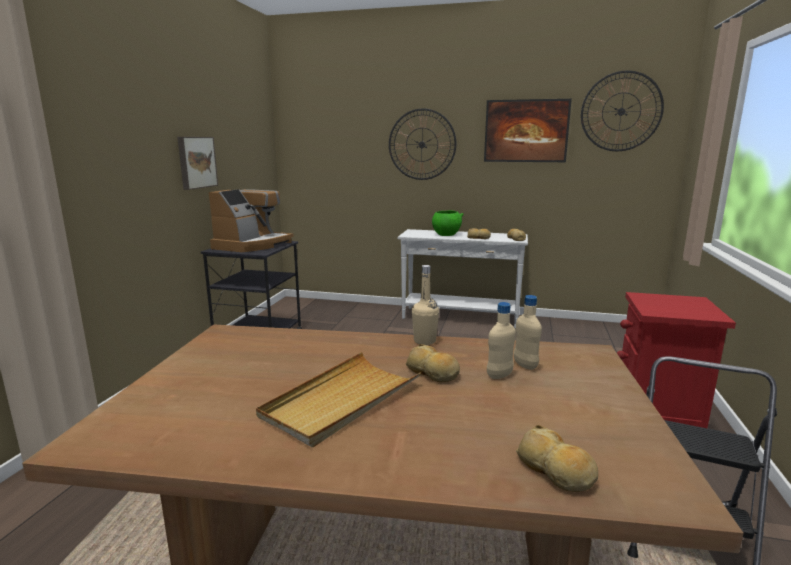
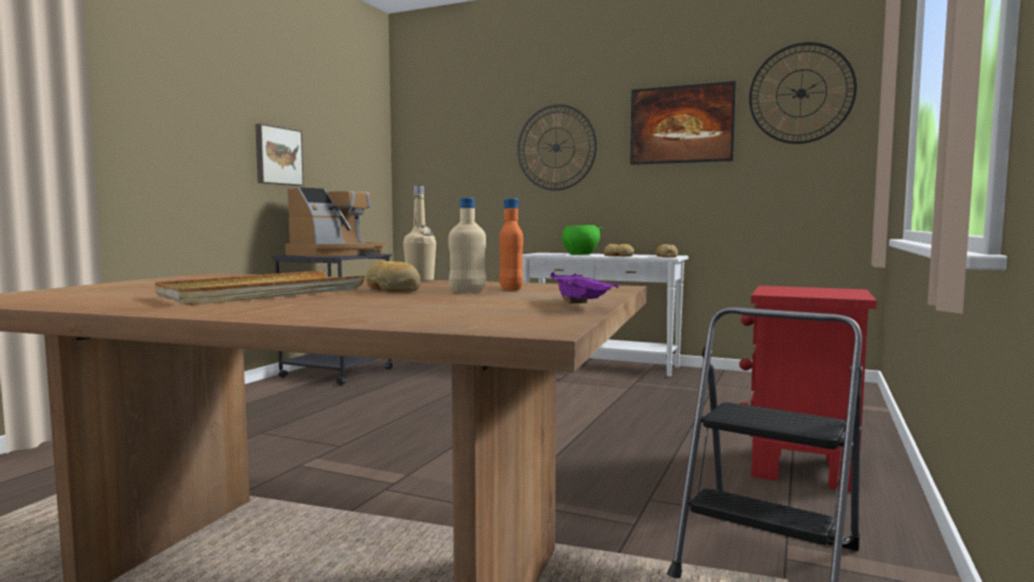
camera: 10 degrees right, 10 degrees down
(525, 365) = (510, 289): beige bottle -> orange bottle
(555, 471) = (421, 317): bread -> none
(629, 412) = (581, 304): none -> purple tray

